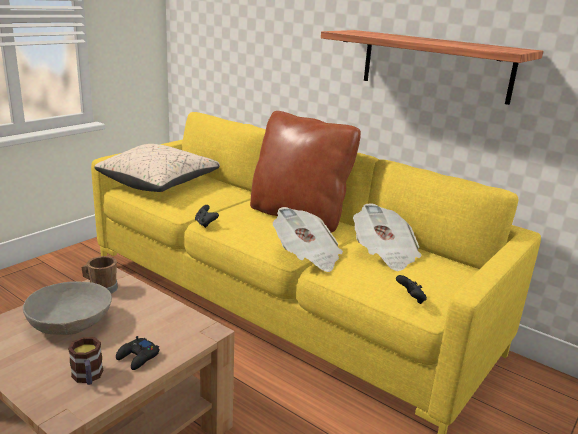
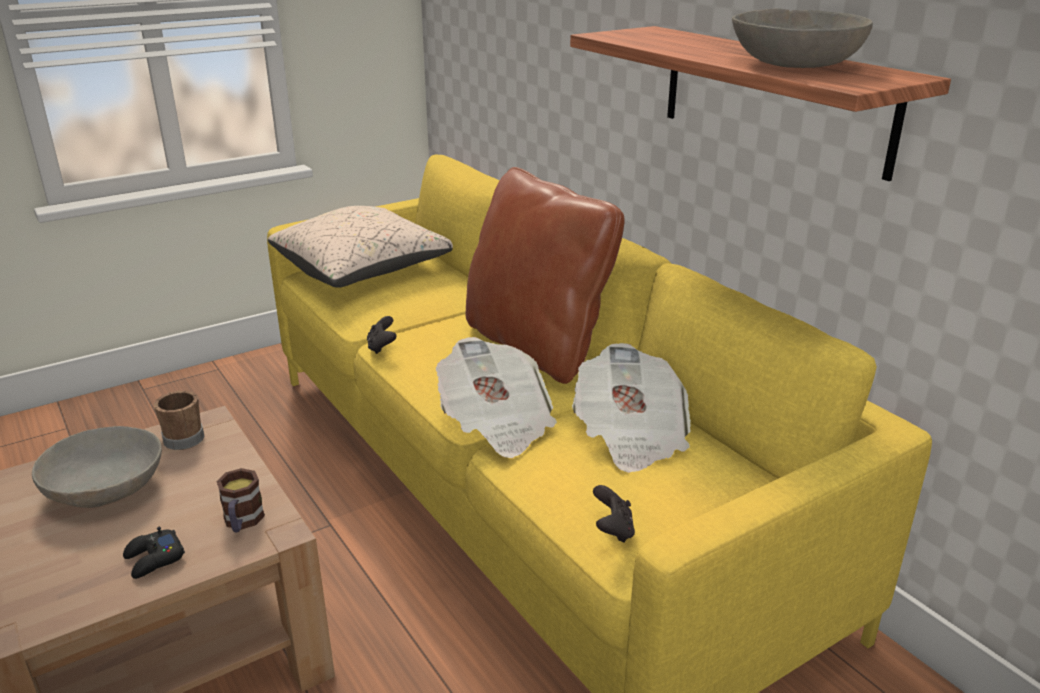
camera: 20 degrees right, 5 degrees up
(88, 377) = (71, 579): mug -> mug (242, 522)
(464, 44) = (794, 63): none -> grey bowl

